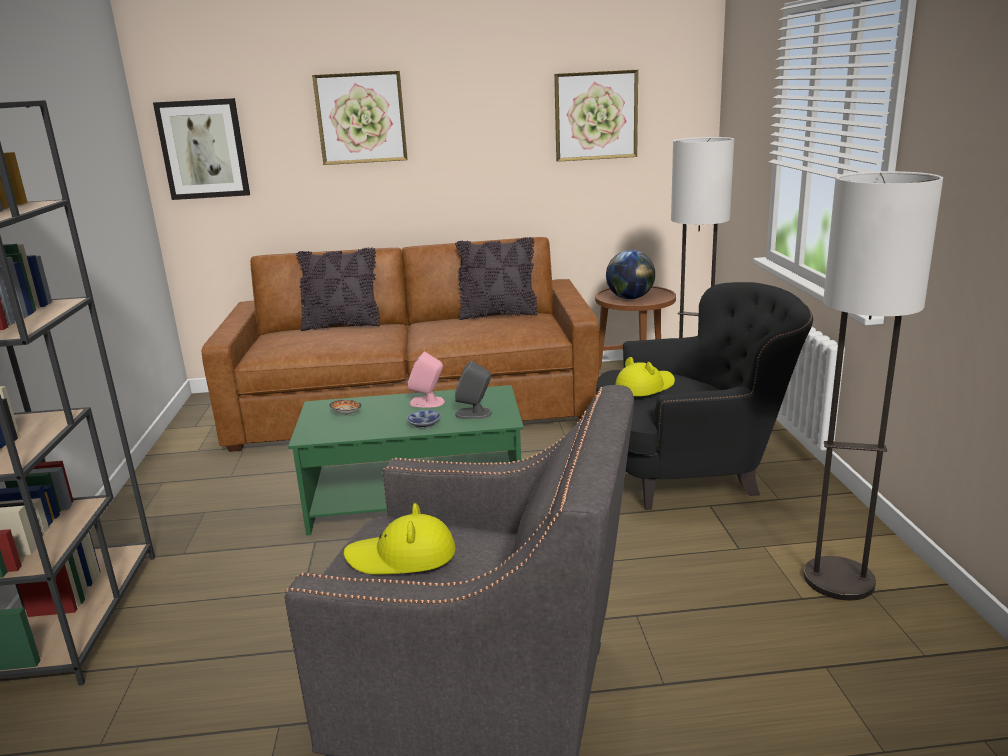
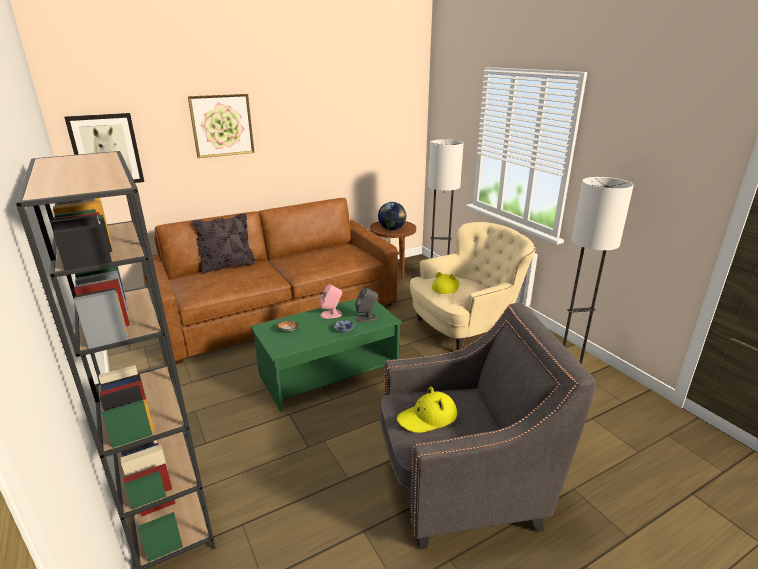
camera: 25 degrees left, 5 degrees up
(498, 314) = (324, 248): black pillow -> none
(596, 116) = (364, 121): picture -> none
(693, 472) = (465, 327): black armchair -> beige armchair

